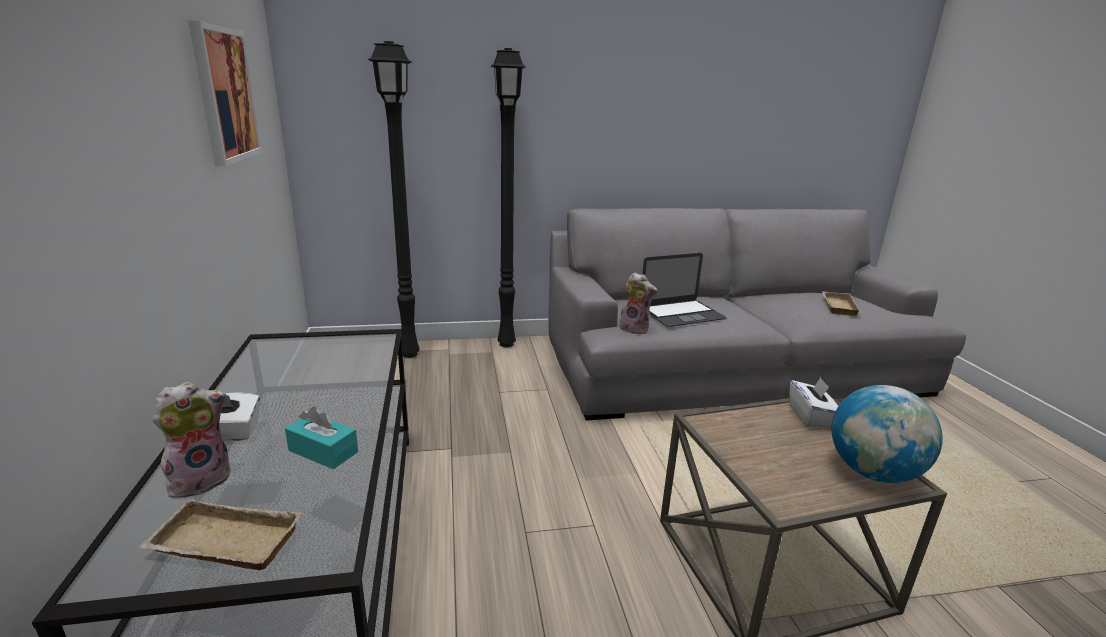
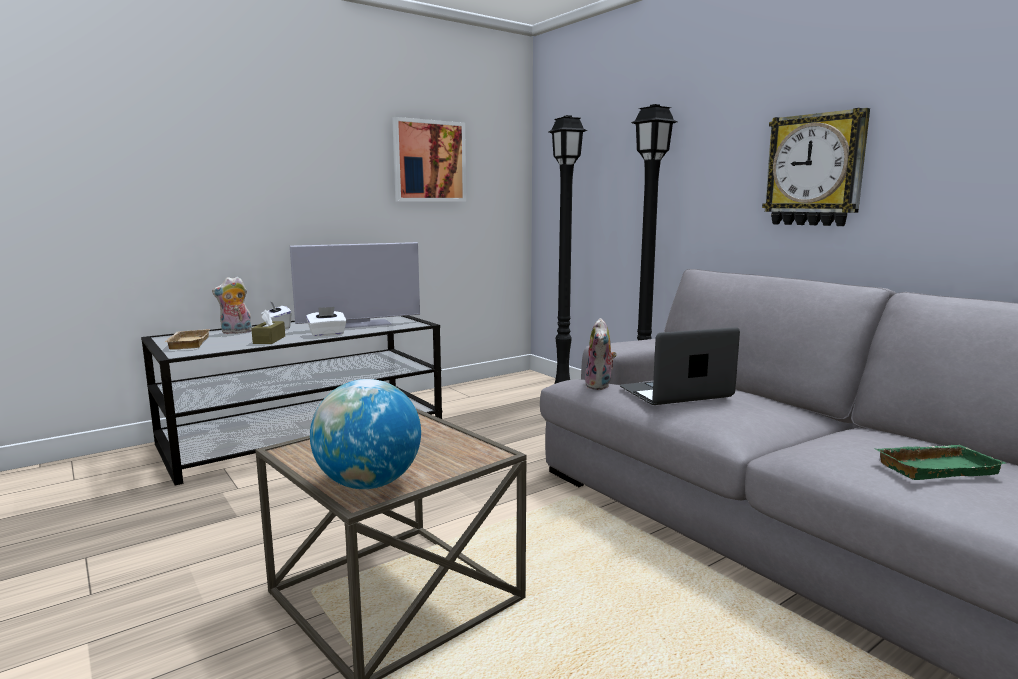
camera: 65 degrees right, 10 degrees down
(202, 479) = (236, 332): plush toy -> plush toy turned 135 degrees clockwise
(319, 370) = (359, 325): none -> television
(323, 451) = (269, 340): turquoise tissue box -> brown tissue box
(647, 123) = (815, 170): none -> wall clock
(681, 313) = (675, 392): laptop -> laptop turned 120 degrees clockwise
(810, 417) = (466, 454): white tissue box -> white tissue box (327, 334)
(837, 306) = (935, 467): beige tray -> green tray

